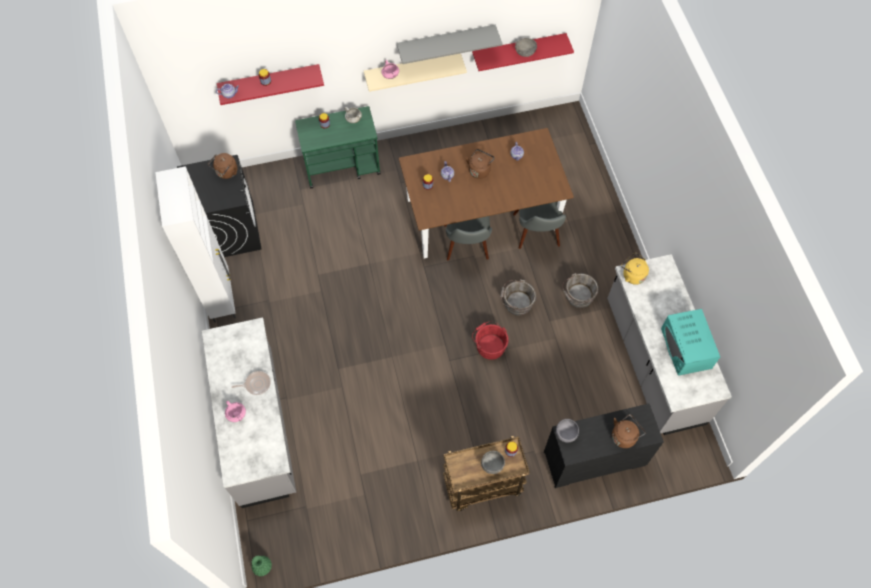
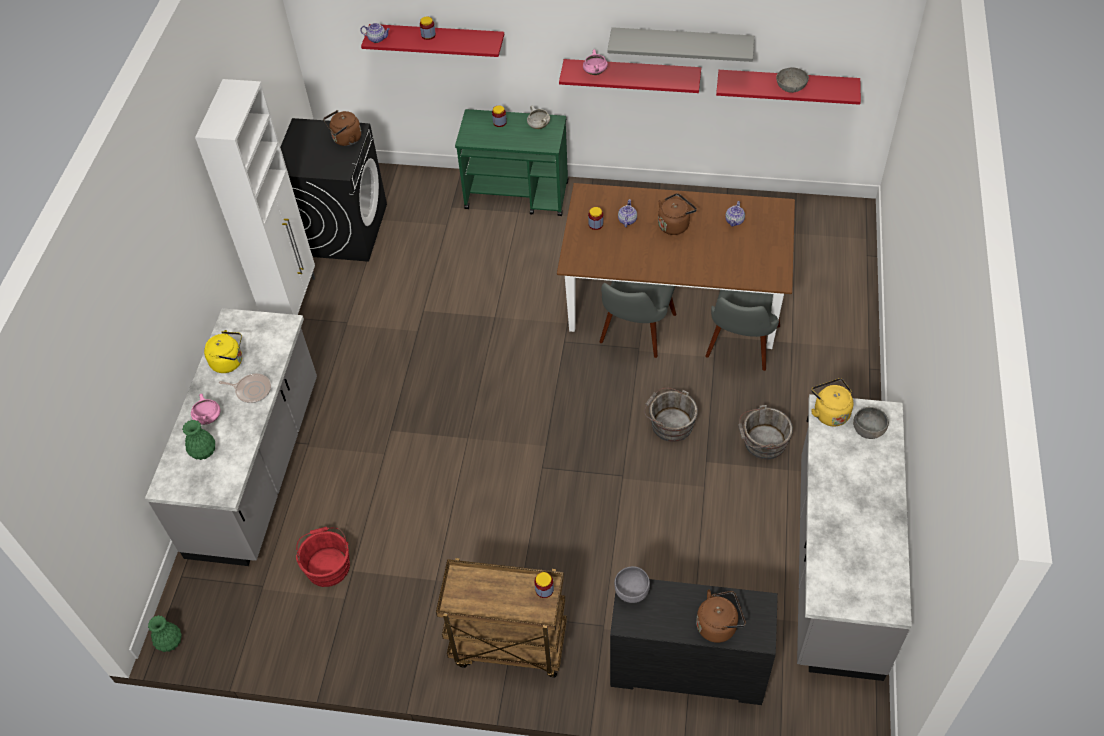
camera: 25 degrees right, 10 degrees down
(229, 369) = (229, 362): none -> yellow kettle
(246, 439) = (204, 451): none -> green vase
(412, 68) = (631, 74): beige shelf -> red shelf
(489, 345) = (606, 465): red bucket -> red bucket (327, 564)
(492, 465) = (509, 600): grey bowl -> grey bowl (868, 431)
(686, 348) = (867, 535): turquoise microwave -> none

